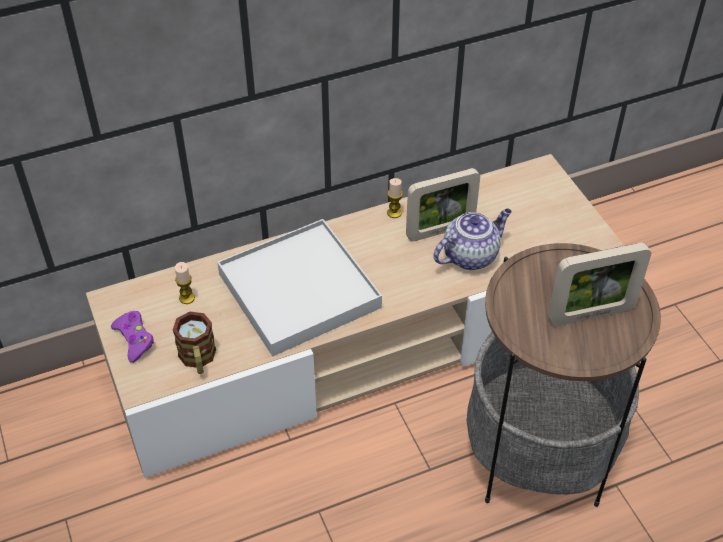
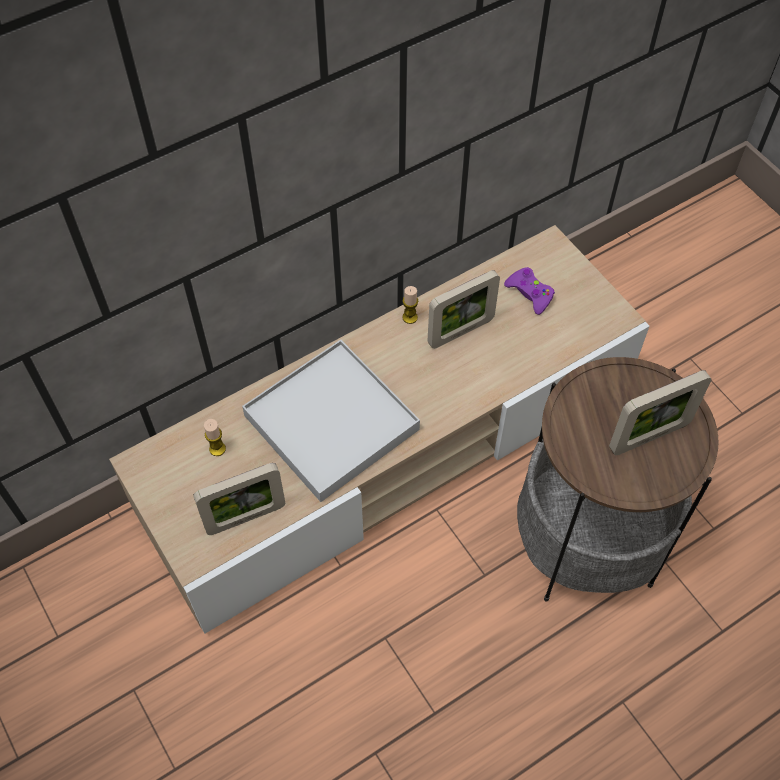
camera: 10 degrees left, 10 degrees up
(134, 339) = (174, 505): purple game controller -> purple game controller (530, 293)
(198, 359) = (245, 517): mug -> picture frame
(470, 255) = (497, 355): teapot -> none

